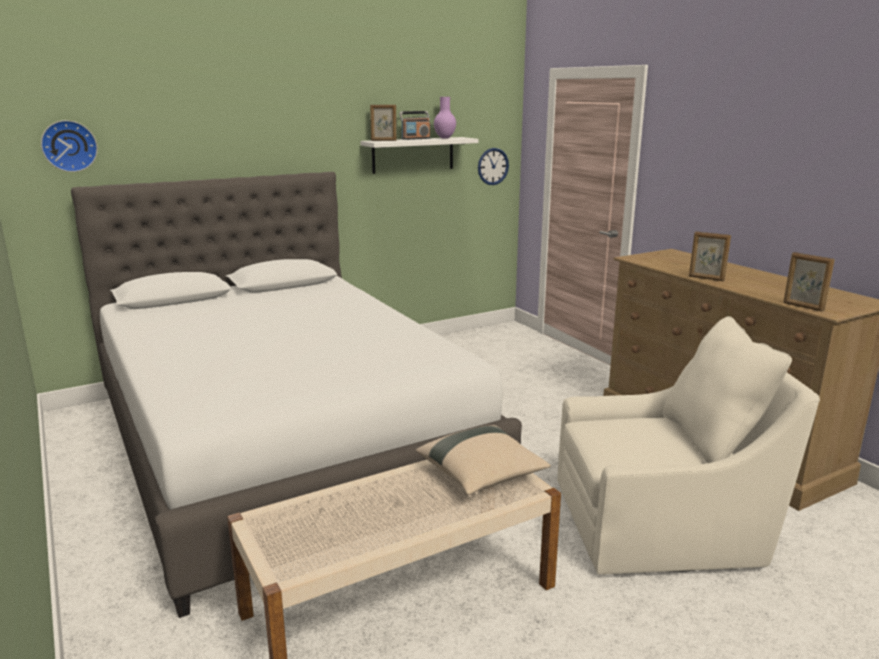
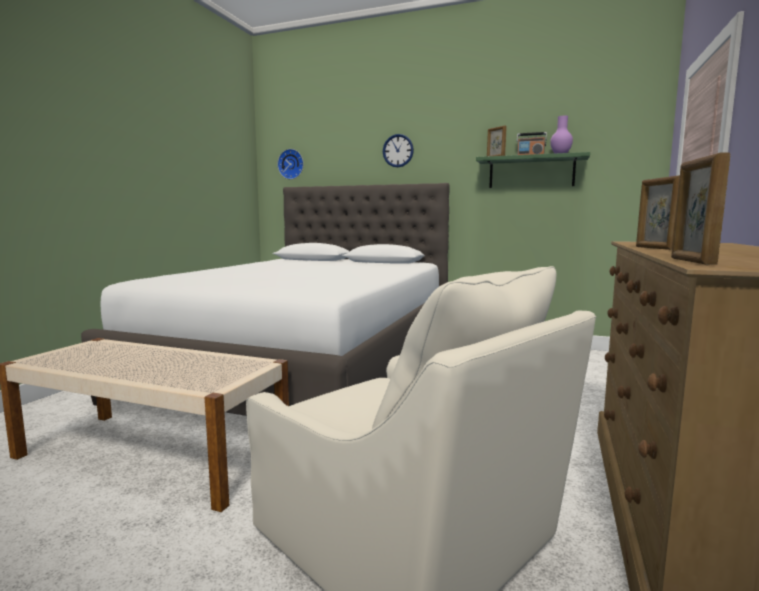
camera: 50 degrees right, 10 degrees down
(413, 155) = (531, 172): white shelf -> green shelf
(482, 476) = (215, 370): beige pillow -> none
(493, 166) = (626, 185): wall clock -> wall clock (398, 150)

